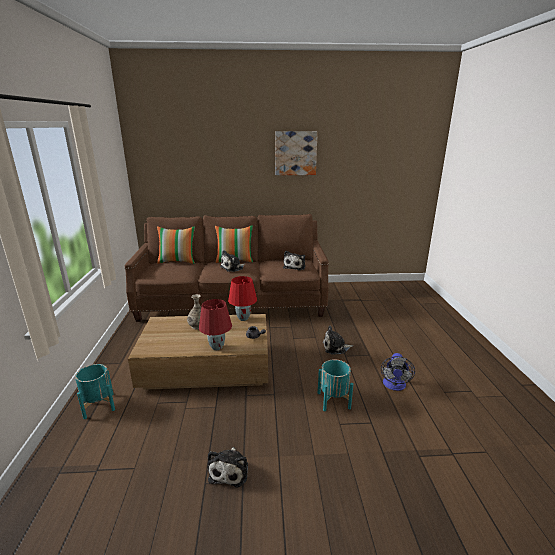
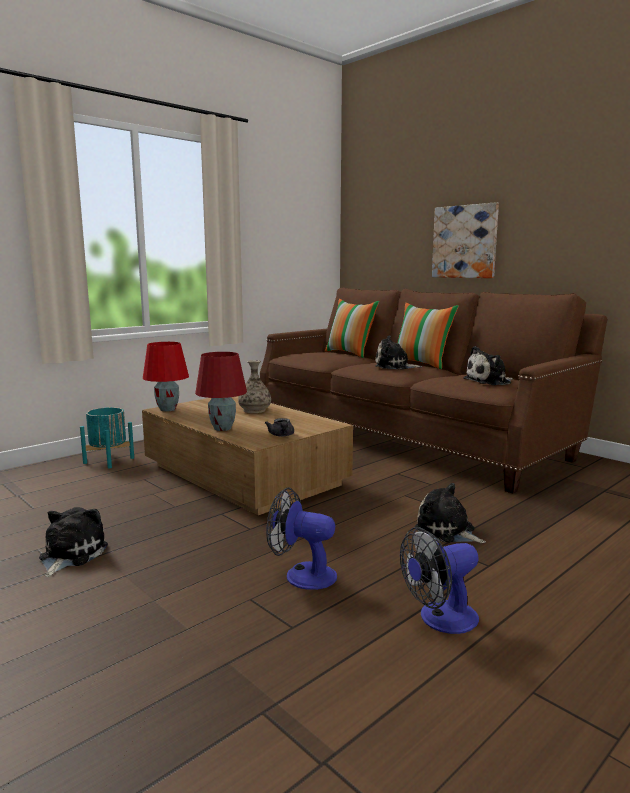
camera: 50 degrees right, 10 degrees down
(230, 470) = (70, 554): plush toy -> plush toy turned 135 degrees clockwise
(243, 318) = (314, 420): red table lamp -> red table lamp (168, 409)
(295, 153) = (576, 177): picture -> picture (465, 242)
(333, 400) = (302, 575): turquoise planter -> fan

